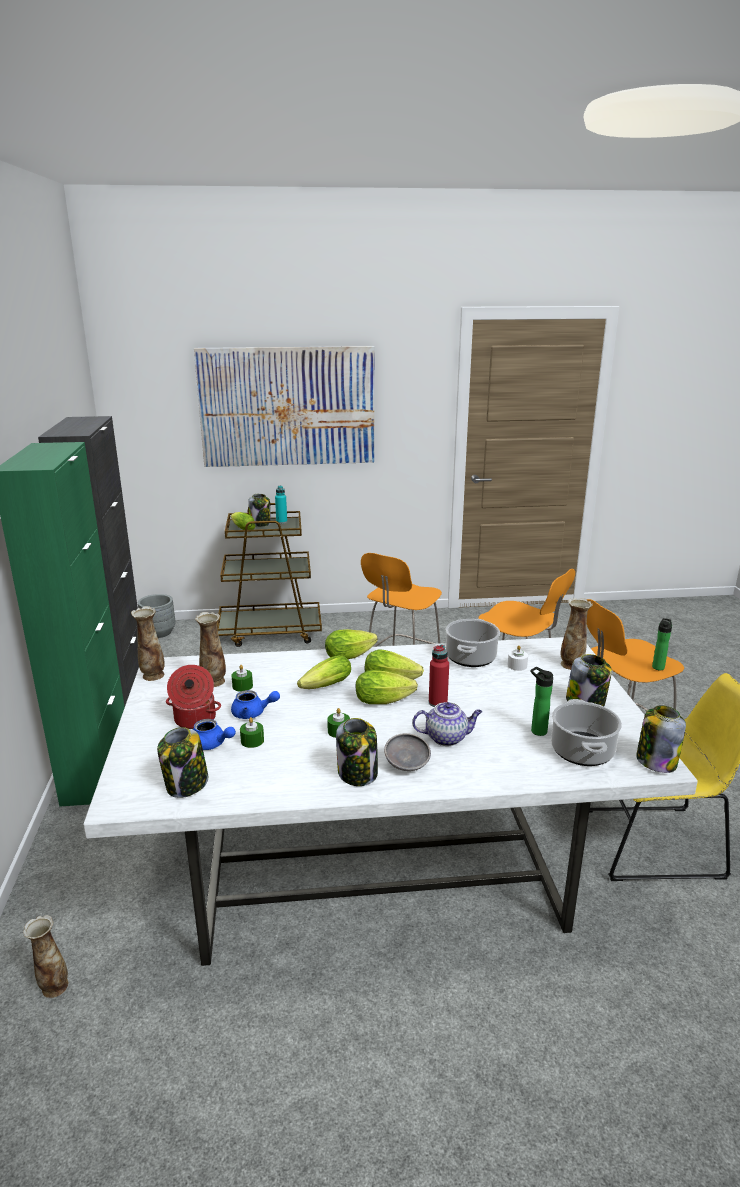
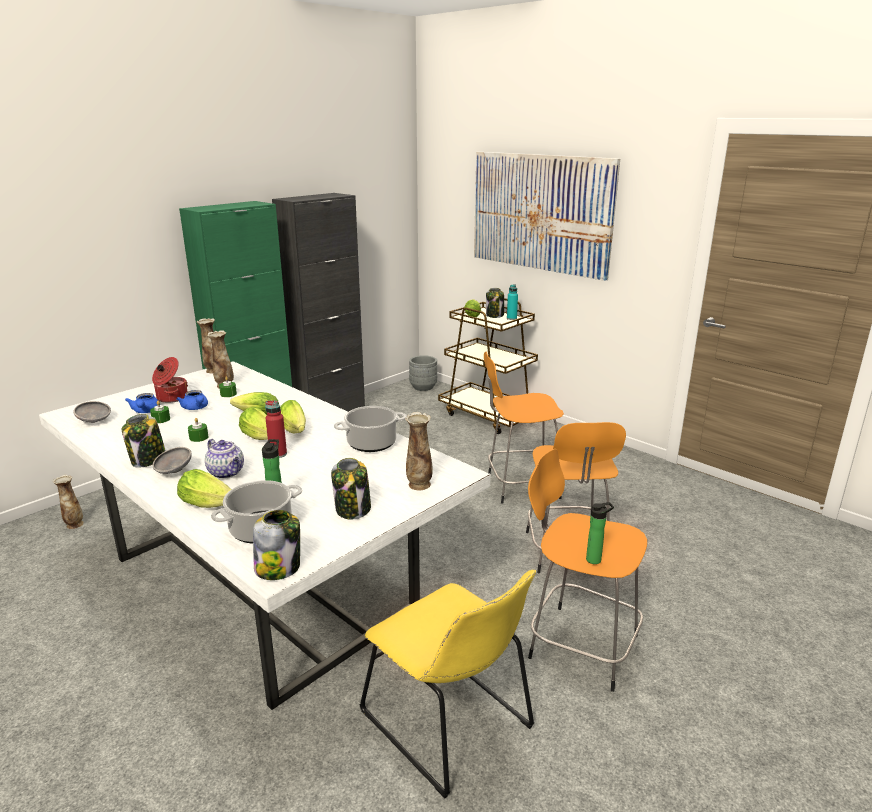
camera: 50 degrees right, 0 degrees up
(186, 785) = (94, 421): jar -> grey bowl
(352, 655) = (316, 406): lettuce -> lettuce (209, 504)
(517, 666) = (383, 464): white candle -> none

